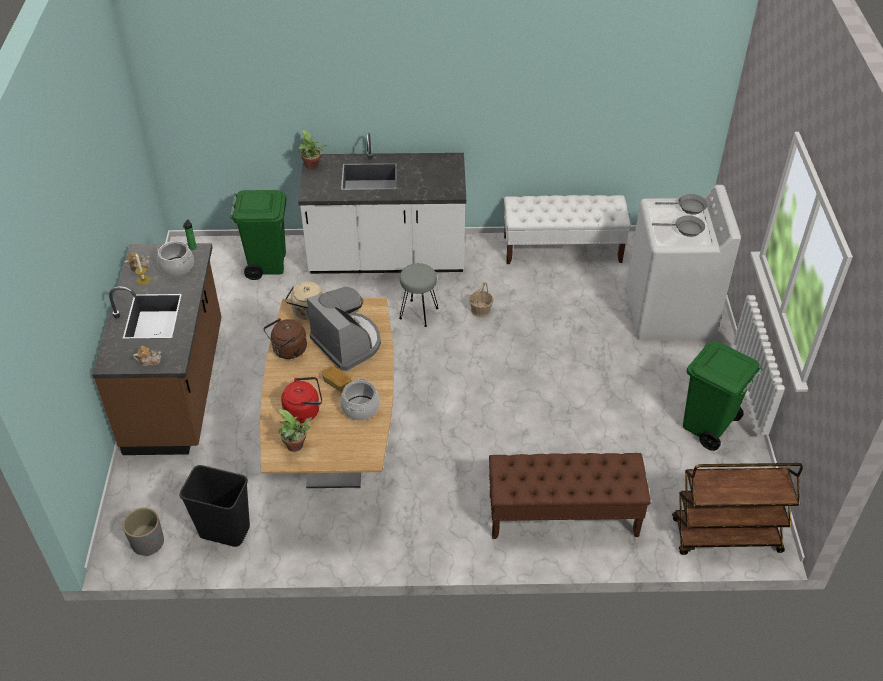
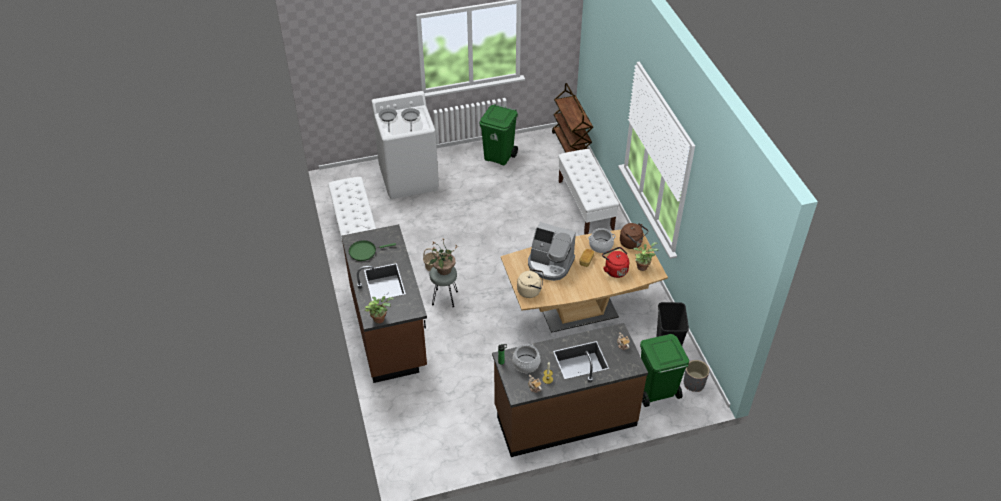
camera: 105 degrees left, 0 degrees up
(267, 264) = (415, 404): green trash can -> green trash can (656, 392)
(288, 351) = (569, 291): brown kettle -> brown kettle (632, 243)
(348, 343) = (550, 264): coffee machine -> coffee machine turned 105 degrees counterclockwise
(387, 258) = (389, 329): white counter -> brown counter
(419, 275) = (443, 270): none -> potted plant
(427, 167) = (364, 251): none -> green frying pan
(562, 515) = (585, 205): brown bench -> white bench

